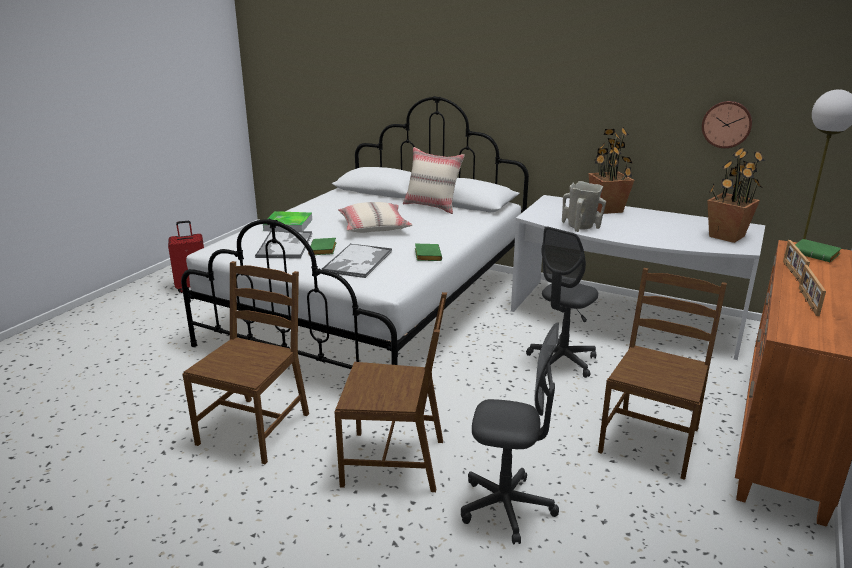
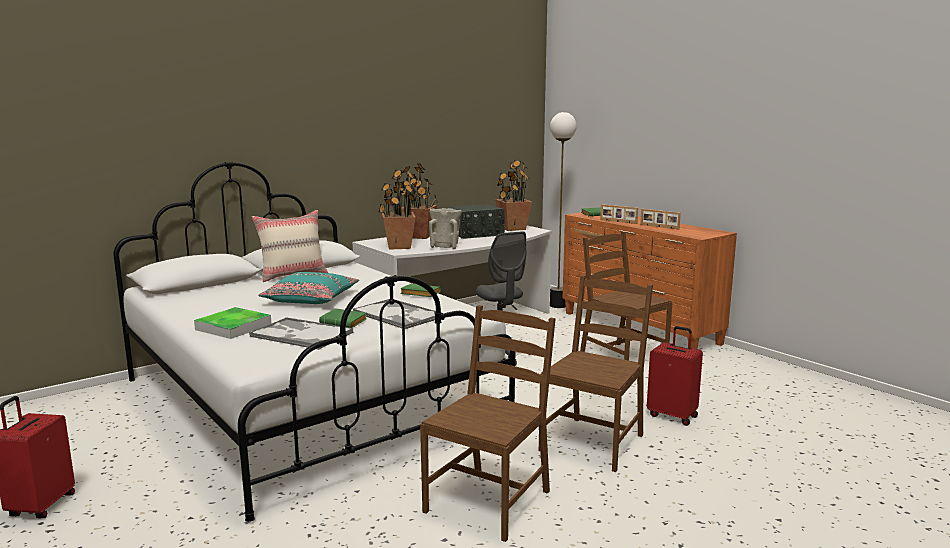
camera: 65 degrees left, 10 degrees down
(255, 428) = (489, 501): brown chair -> brown chair turned 75 degrees clockwise
(374, 227) = (311, 299): beige pillow -> turquoise pillow
(506, 508) = (673, 415): grey office chair -> red suitcase
(551, 212) = (399, 246): none -> potted plant
(663, 227) = (476, 234): none -> radio
(726, 124) = (470, 151): wall clock -> none

